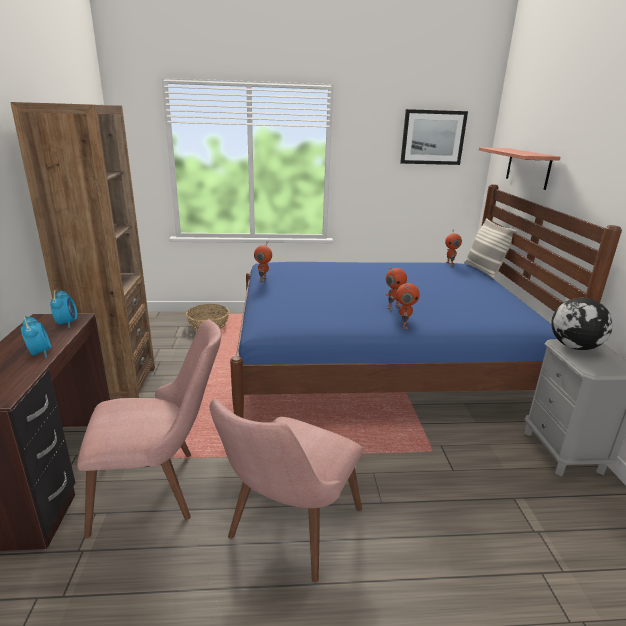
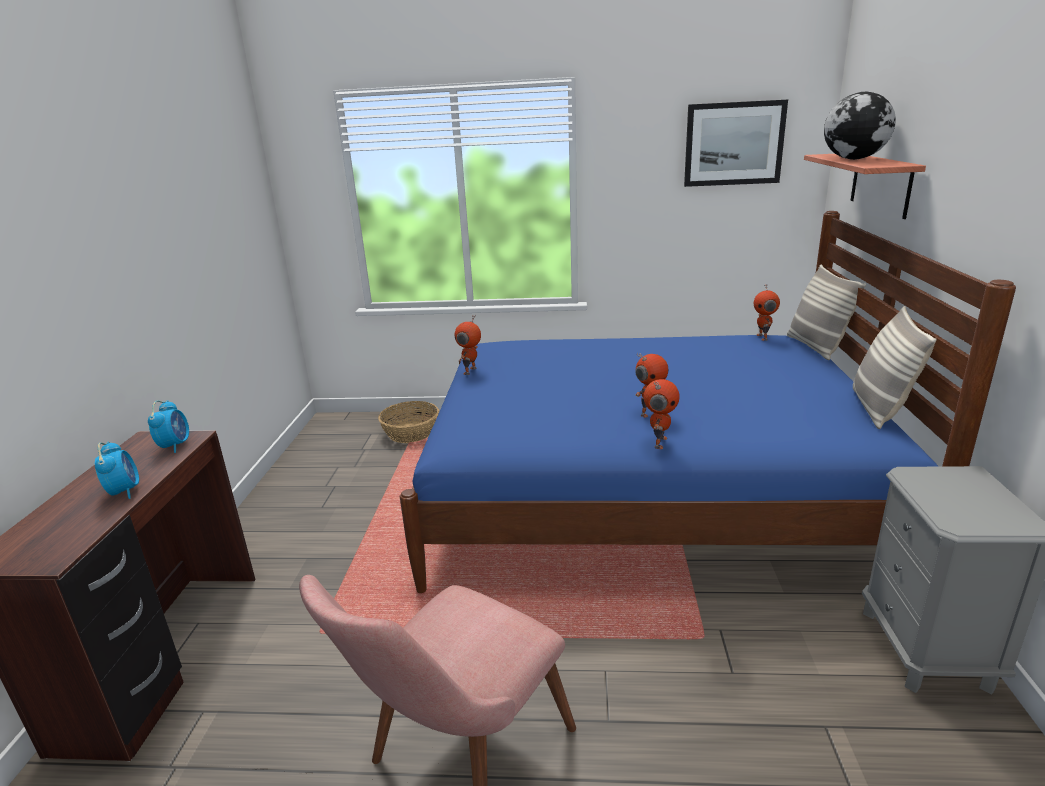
camera: 10 degrees right, 0 degrees up
(117, 385) = (272, 521): brown bookcase -> none
(161, 487) = (297, 677): pink chair -> none
(530, 307) = (878, 409): none -> pillow
(575, 347) = (937, 482): globe -> globe (854, 159)

